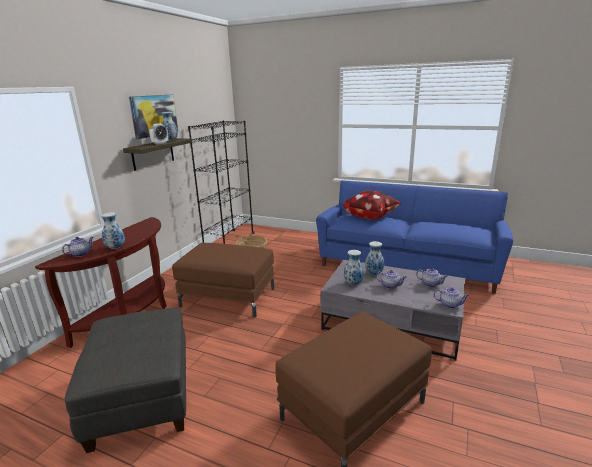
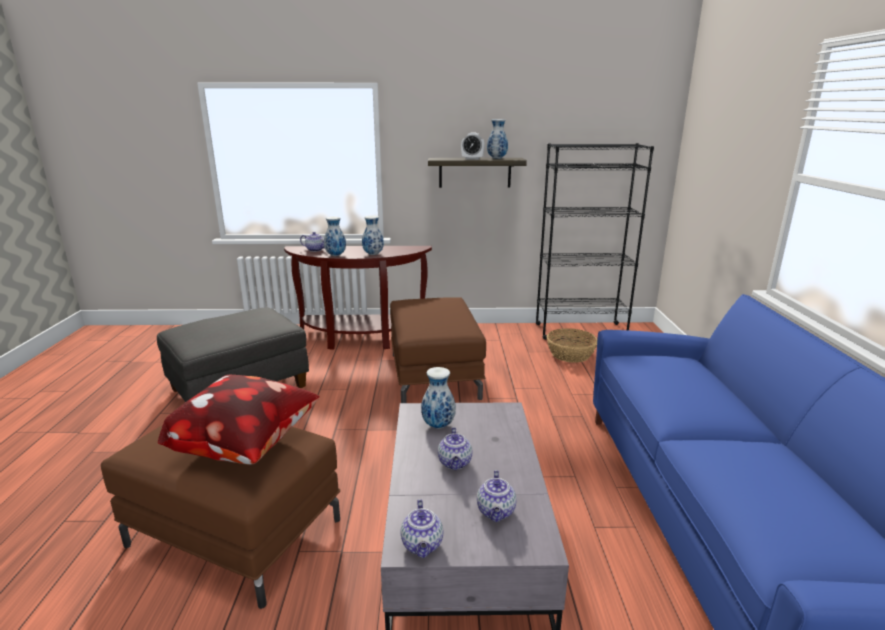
camera: 65 degrees right, 0 degrees up
(154, 115) = (488, 123): picture -> none
(370, 216) = (694, 378): pillow -> pillow (248, 447)
(374, 273) = (490, 439): vase -> vase (373, 254)

